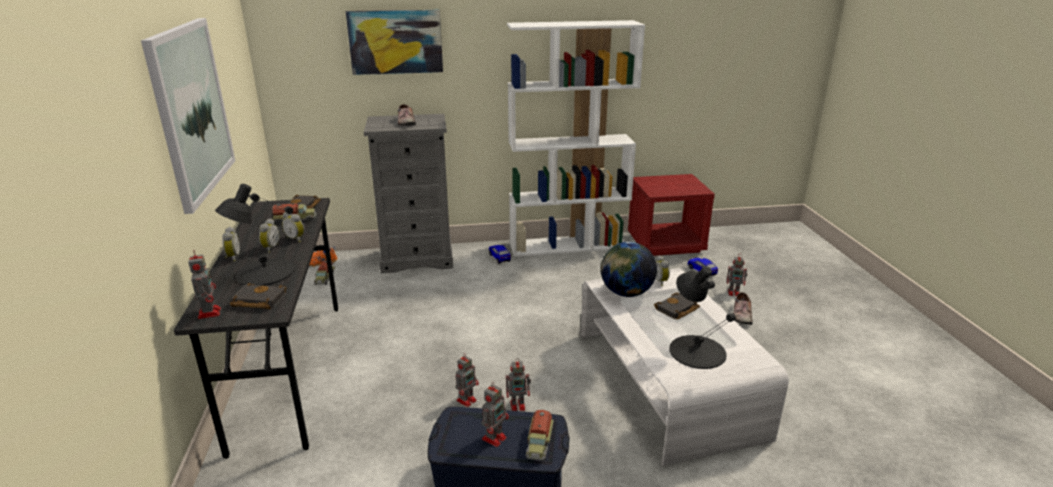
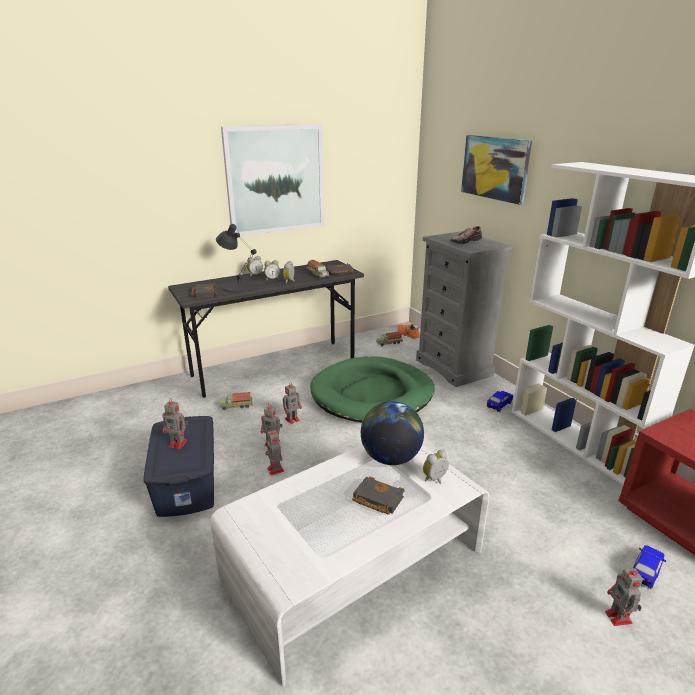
camera: 70 degrees right, 0 degrees up
(209, 312) = (188, 287): toy robot -> toy robot (292, 419)
(424, 315) = (372, 394): none -> green dog bed
(539, 443) = (174, 465): toy truck -> toy truck (236, 406)
(697, 351) = (295, 523): black table lamp -> none
(741, 315) = (559, 631): shoe -> none

